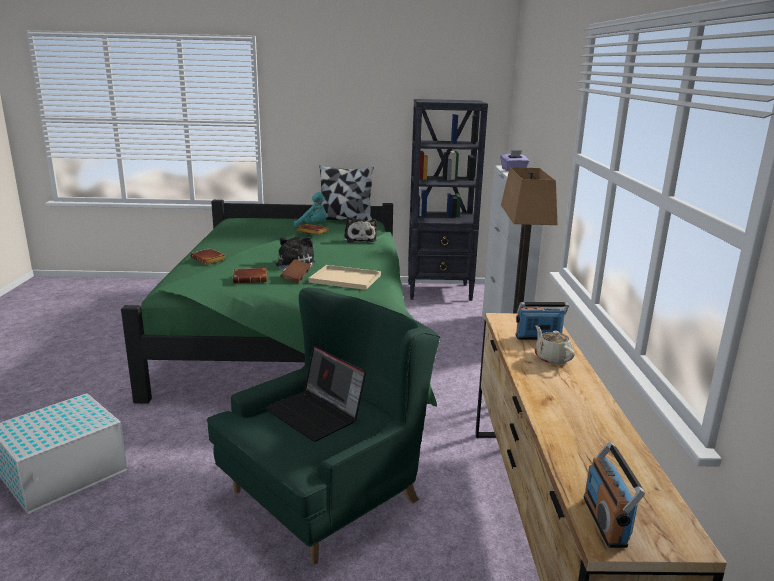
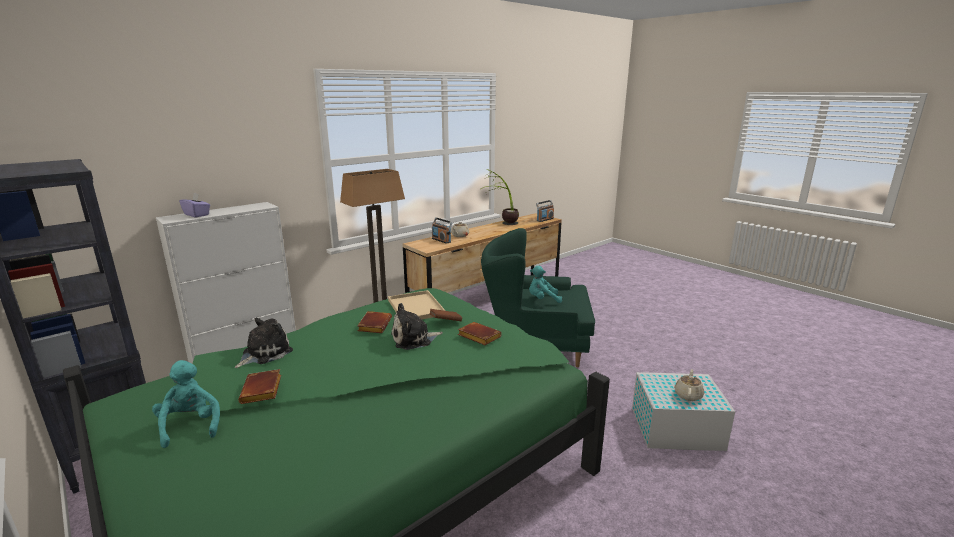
camera: 130 degrees left, 0 degrees up
(47, 421) = (688, 395): none -> beige teapot
(209, 260) = (457, 399): brown book -> brown book (374, 325)
(316, 414) = (542, 299): laptop -> turquoise plush toy
(345, 219) = (102, 427): pillow -> none
(604, 430) = (502, 224): none -> potted plant

